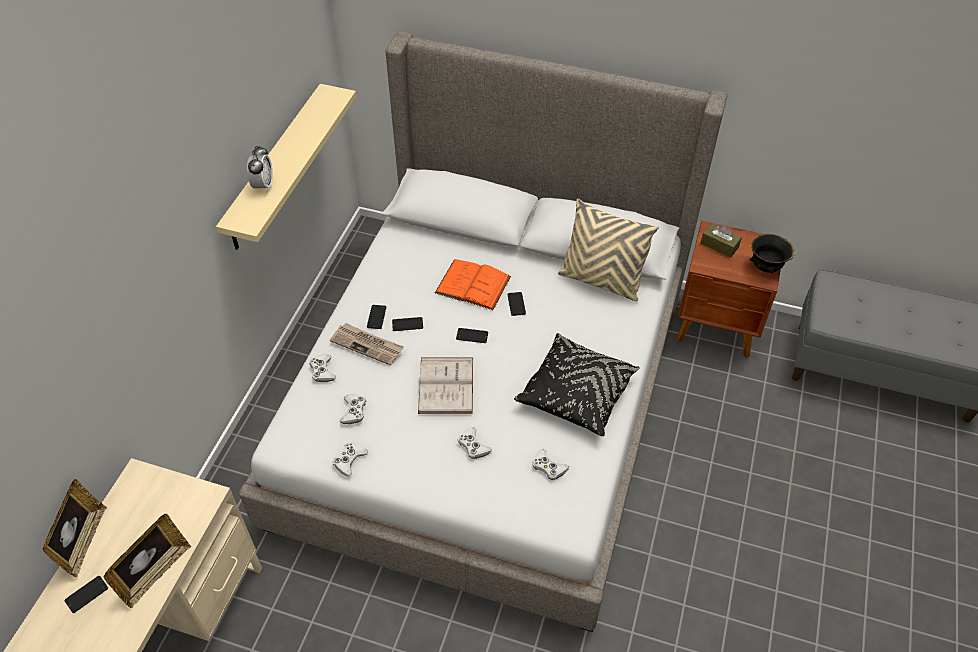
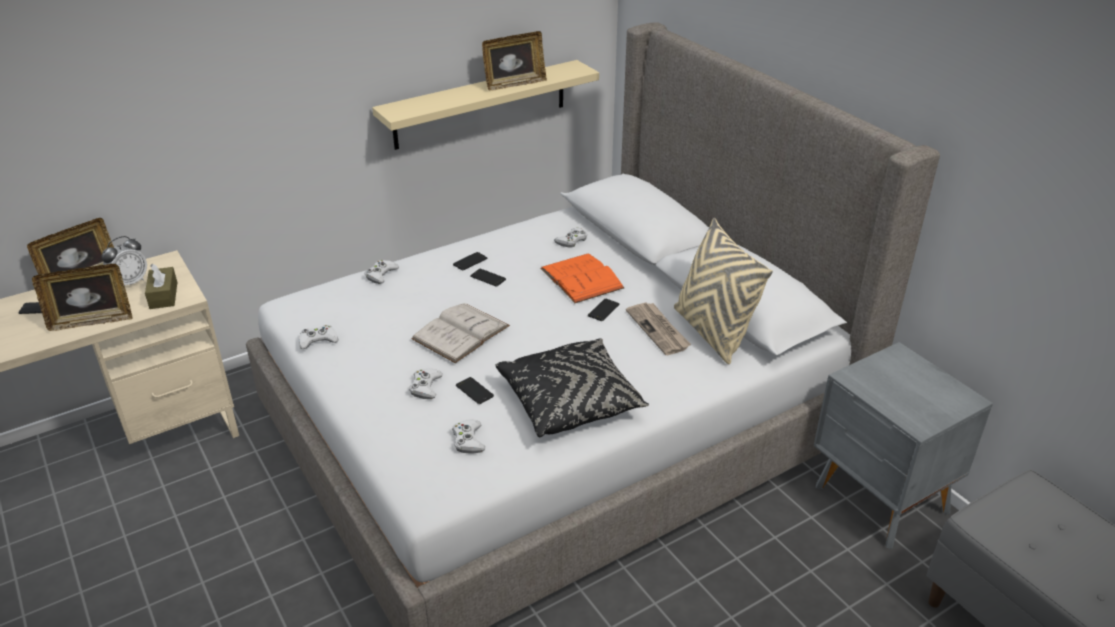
camera: 40 degrees right, 15 degrees down
(263, 185) = (441, 98): alarm clock -> alarm clock (130, 282)
(304, 138) = (514, 84): none -> picture frame
(353, 411) = (364, 309): white game controller -> white game controller (571, 240)
(367, 345) = (436, 275): newspaper -> newspaper (658, 330)
(472, 336) = (531, 311): phone -> phone (474, 391)
(717, 327) = (881, 501): brown nightstand -> grey nightstand
(719, 245) = (894, 370): brown tissue box -> brown tissue box (163, 295)
(766, 268) = (931, 415): black bowl -> none

